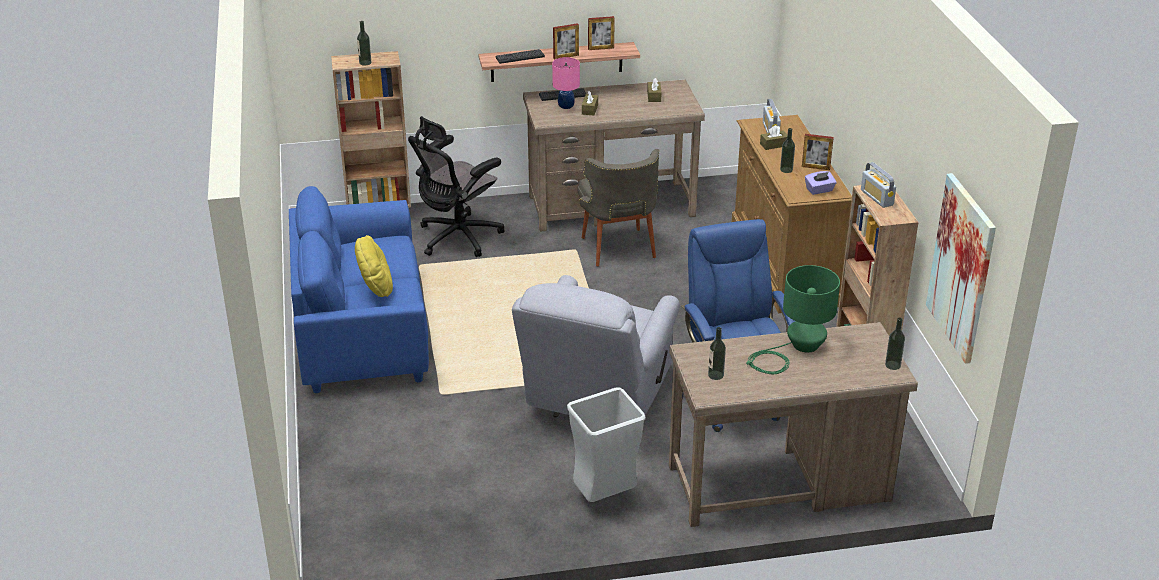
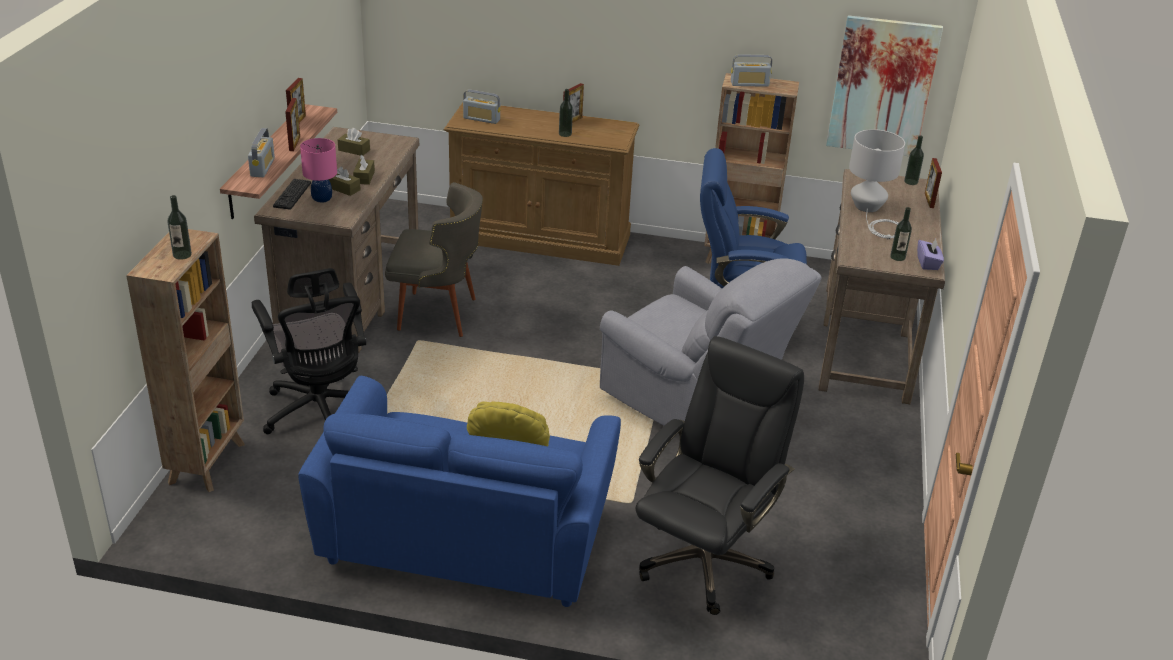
camera: 70 degrees left, 0 degrees up
(388, 443) = (702, 565): none -> black office chair
(520, 57) = (262, 167): keyboard -> radio
(604, 498) = (852, 440): grey trash can -> none
(774, 145) = (513, 126): brown tissue box -> brown tissue box (364, 177)
(791, 351) = (874, 215): green table lamp -> grey table lamp
(819, 190) = (614, 131): purple tissue box -> purple tissue box (928, 263)
(860, 381) = (929, 200): none -> picture frame

